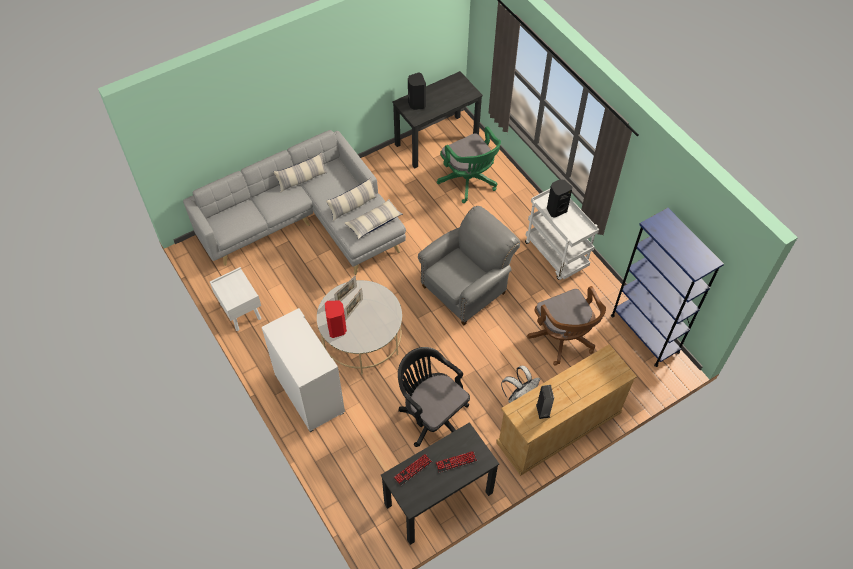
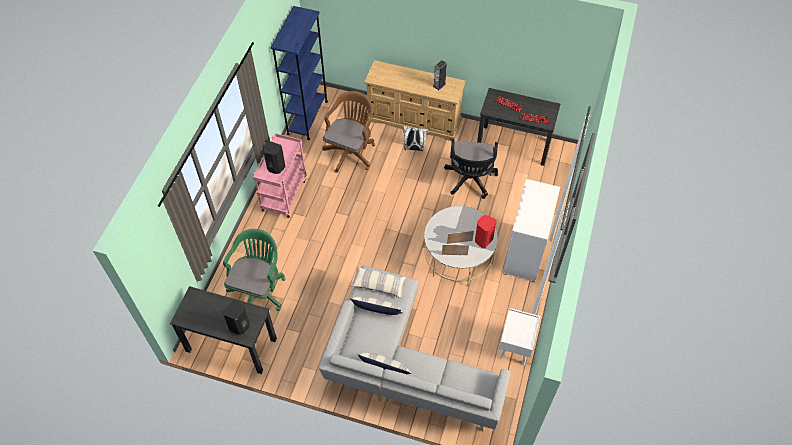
camera: 130 degrees left, 0 degrees up
(467, 287) = (360, 225): grey armchair -> none
(556, 255) = (284, 194): white cart -> pink cart

